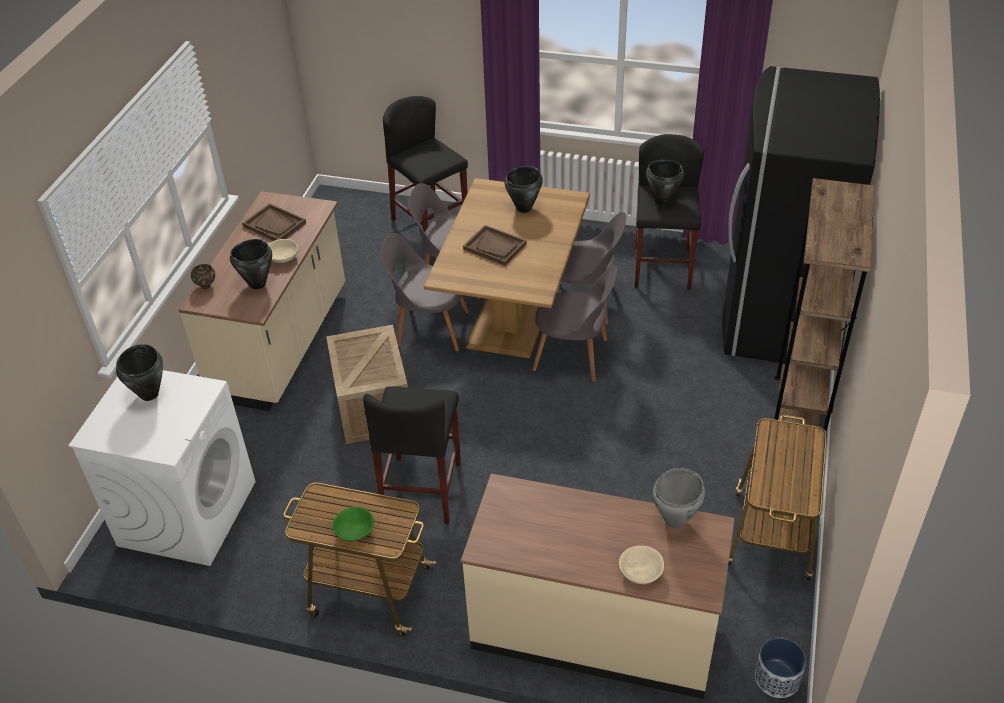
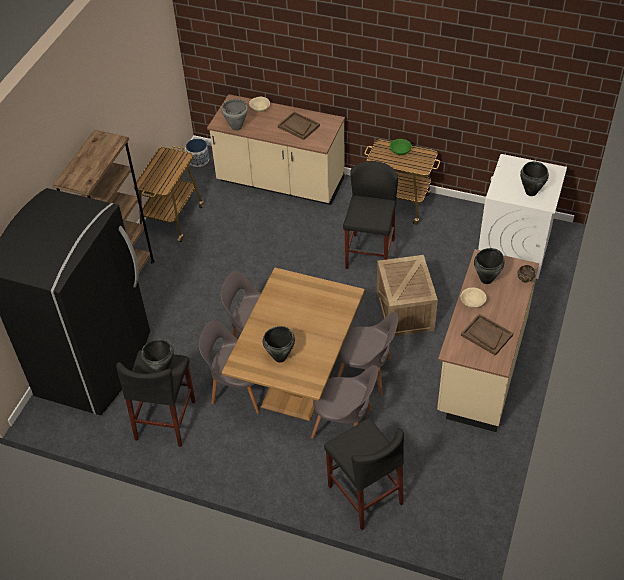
camera: 175 degrees left, 5 degrees up
(495, 247) = (308, 319): brown tray -> brown tray (298, 126)

